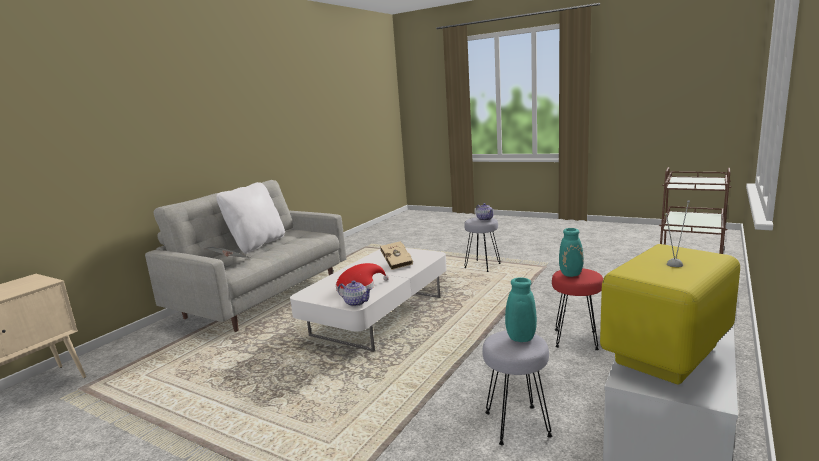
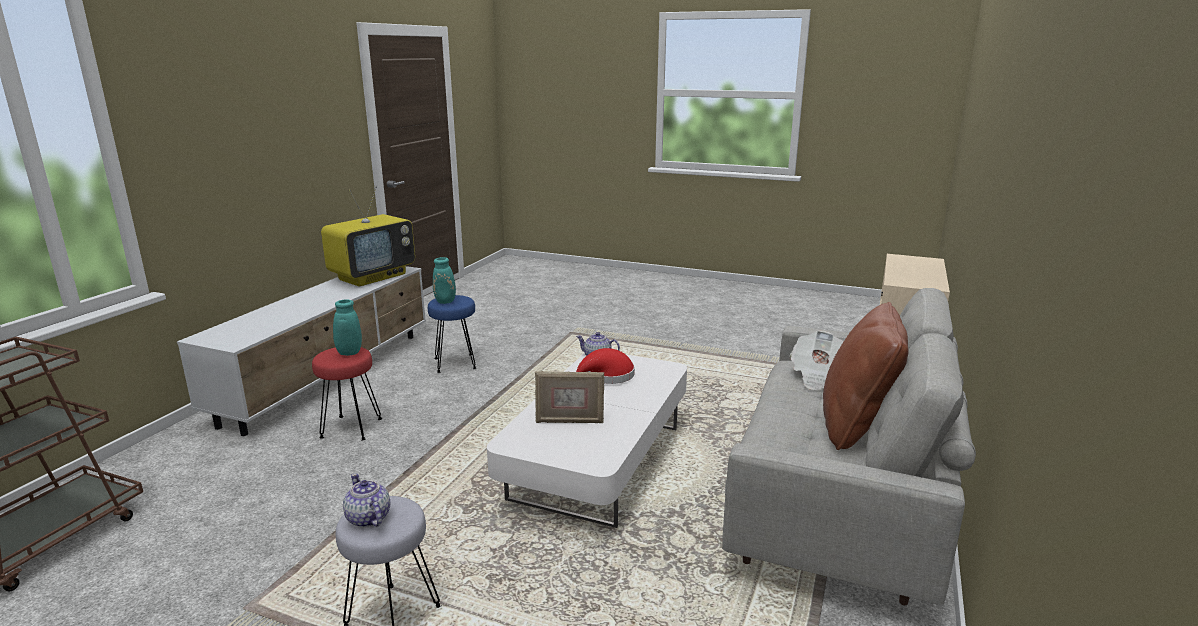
camera: 170 degrees right, 5 degrees up
(257, 244) = (856, 426): white pillow -> brown pillow
(397, 263) = (569, 421): beige book -> picture frame
(516, 424) = (456, 363): grey stool -> blue stool

